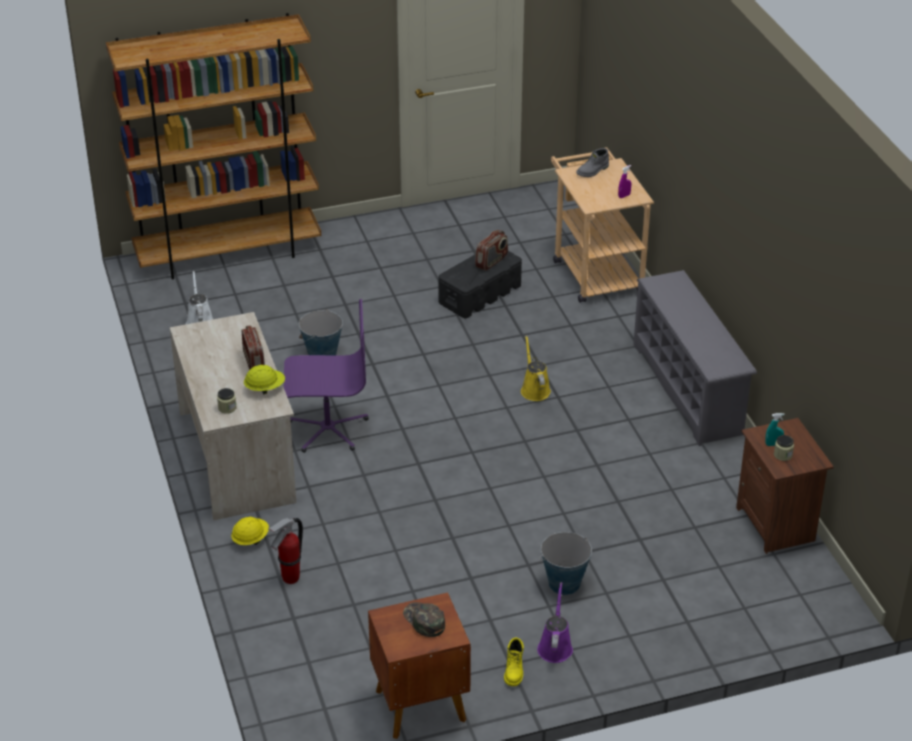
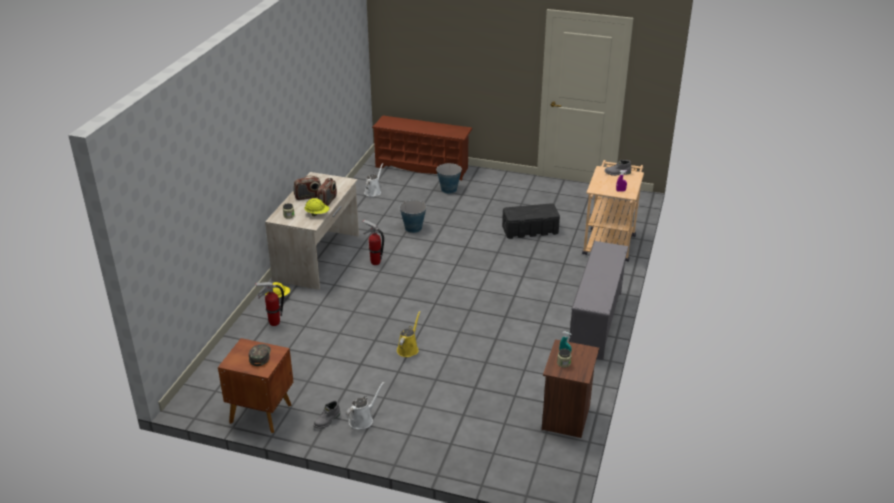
camera: 35 degrees right, 5 degrees down
(229, 254) = (423, 167): brown bookcase -> brown shoe rack
(327, 429) = (375, 262): purple office chair -> fire extinguisher
(491, 262) = (540, 211): radio -> radio (308, 196)
(514, 670) = (327, 421): yellow boot -> grey boot
(534, 389) = (505, 287): yellow watering can -> yellow watering can (408, 348)
(555, 646) = (362, 419): purple watering can -> white watering can
(564, 583) = (405, 390): bucket -> bucket (448, 189)

